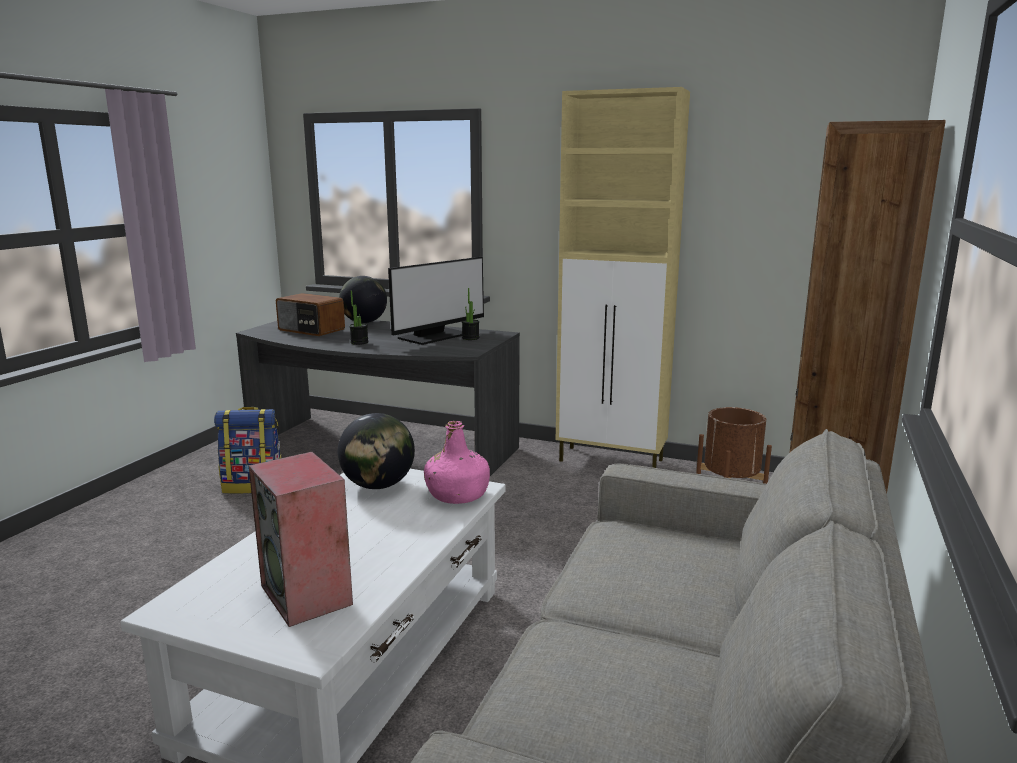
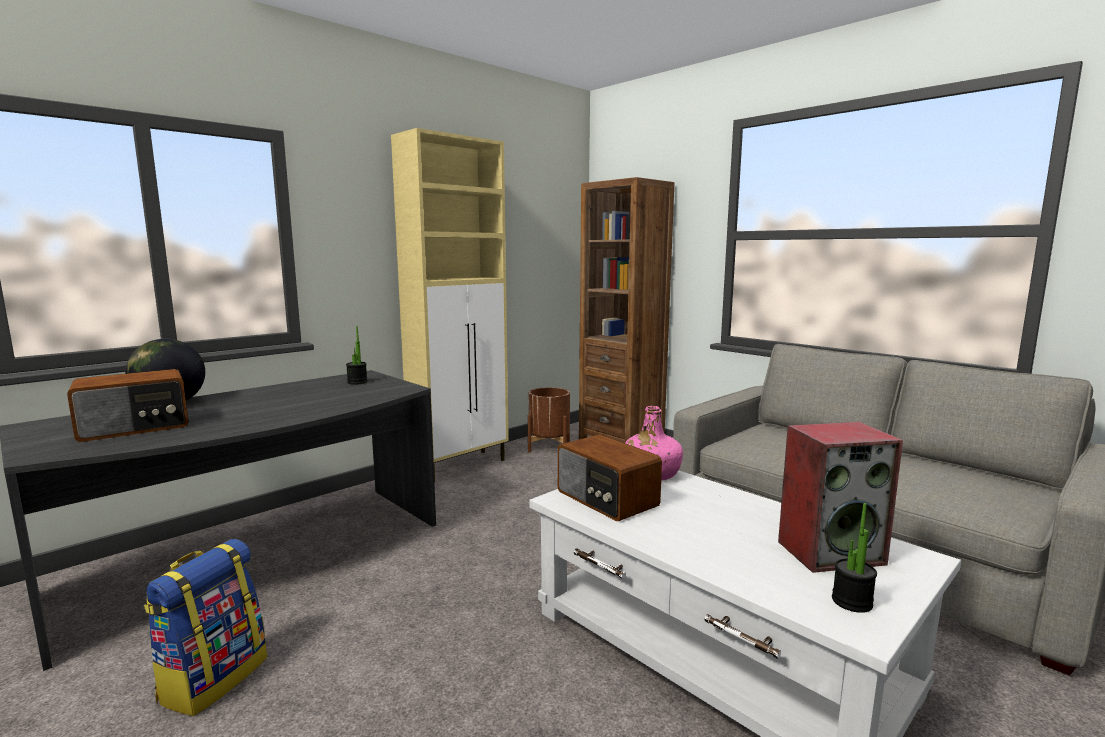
camera: 65 degrees left, 5 degrees down
(359, 342) = (271, 414): potted plant -> potted plant (852, 602)
(378, 485) = (606, 499): globe -> radio
(435, 336) = (320, 390): monitor -> none

